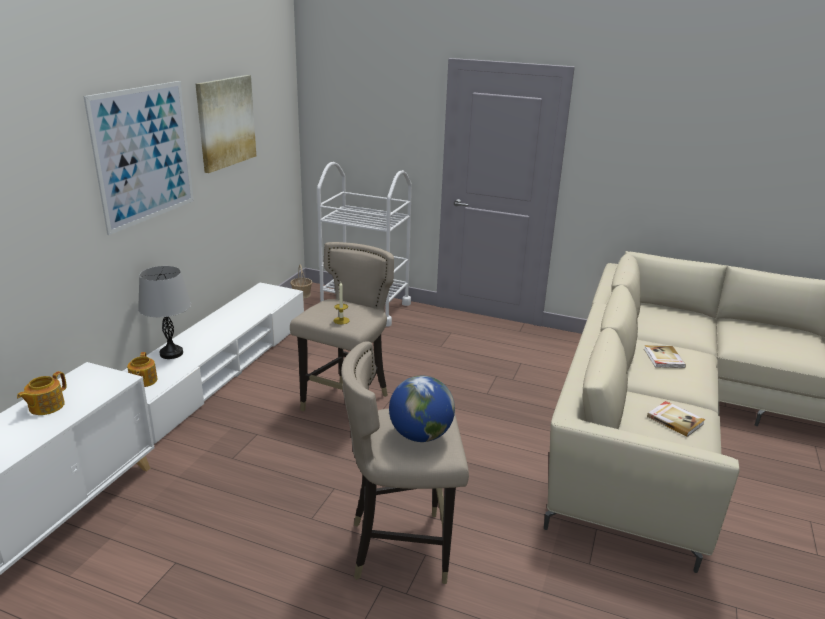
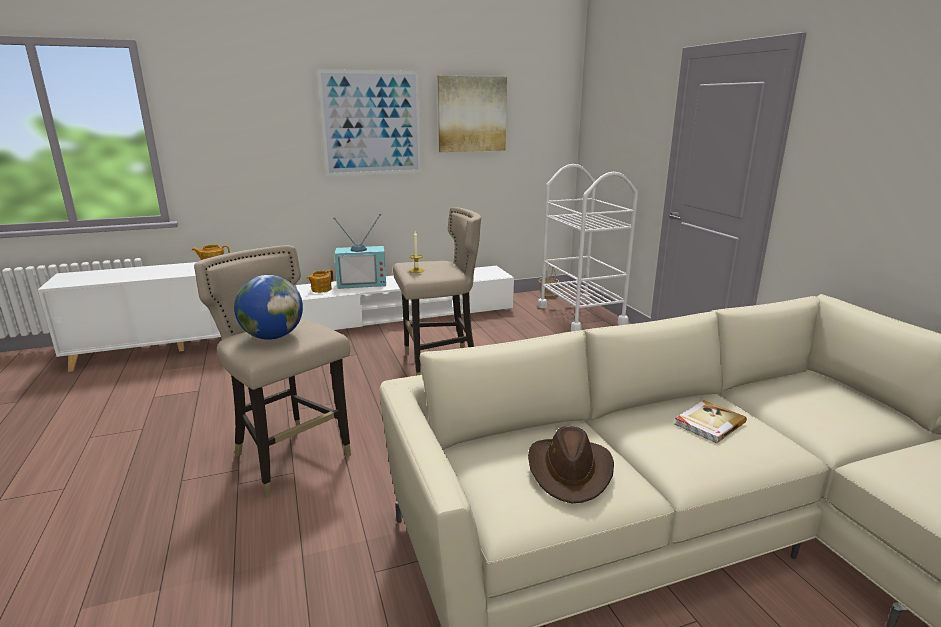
camera: 50 degrees right, 5 degrees down
(171, 353) = (362, 283): grey table lamp -> television
(675, 420) = (570, 470): book -> brown hat

